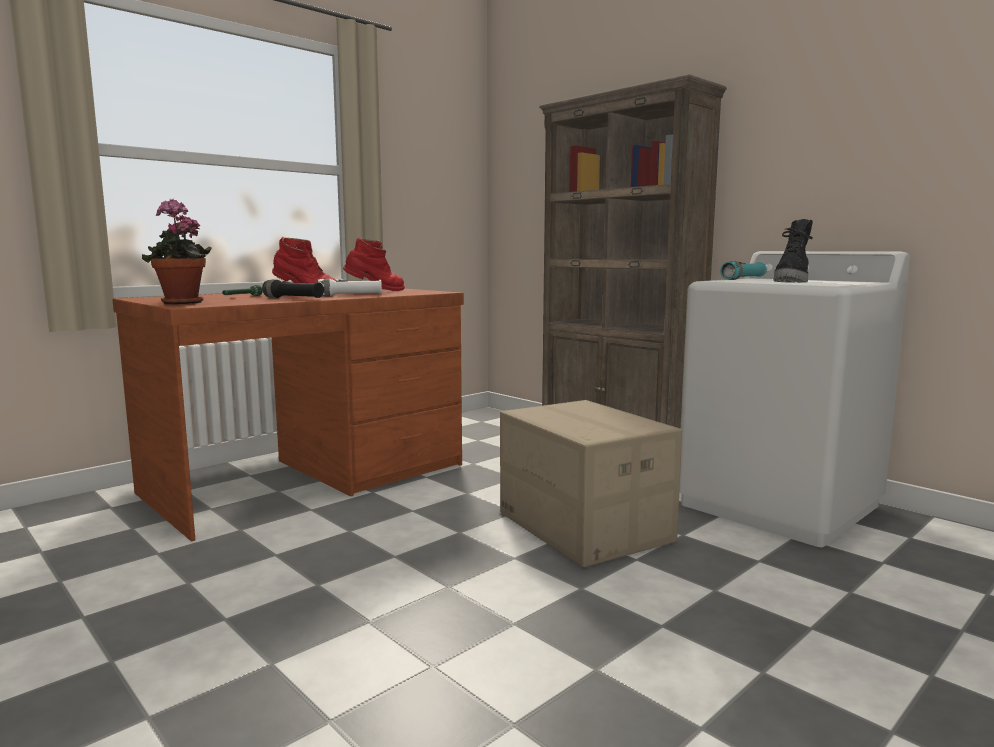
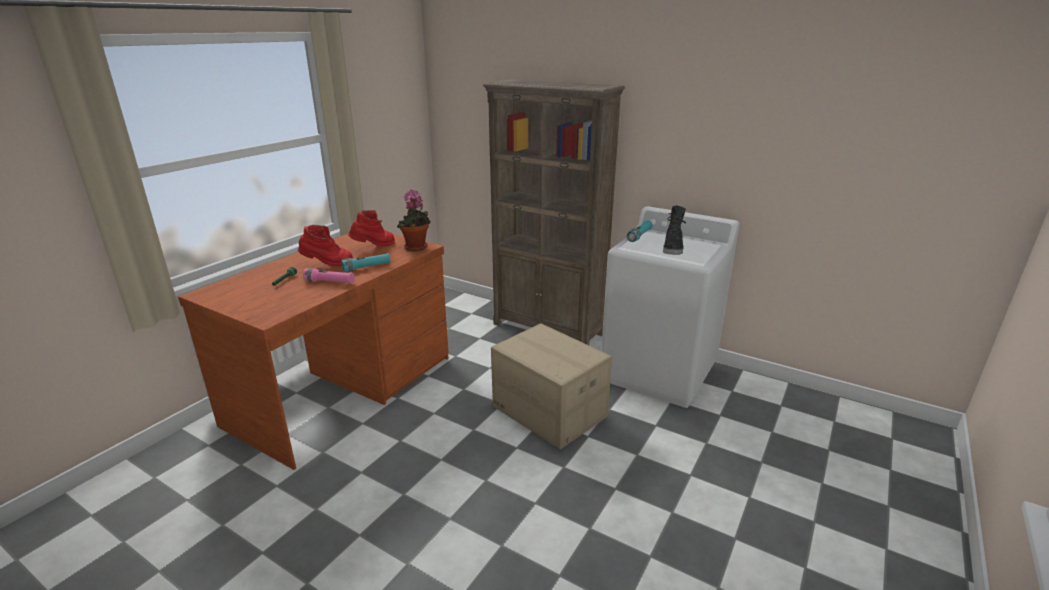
camera: 15 degrees left, 15 degrees up
(181, 303) = (255, 310): potted plant -> potted plant (416, 248)
(293, 298) = (329, 282): black flashlight -> pink flashlight
(350, 295) = (367, 268): white flashlight -> turquoise flashlight

